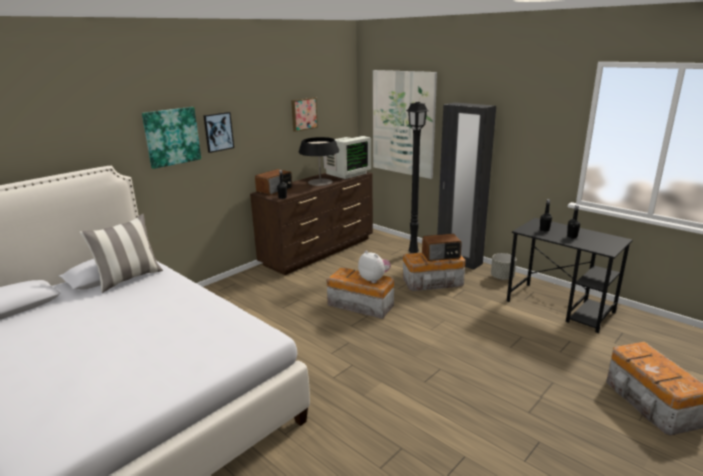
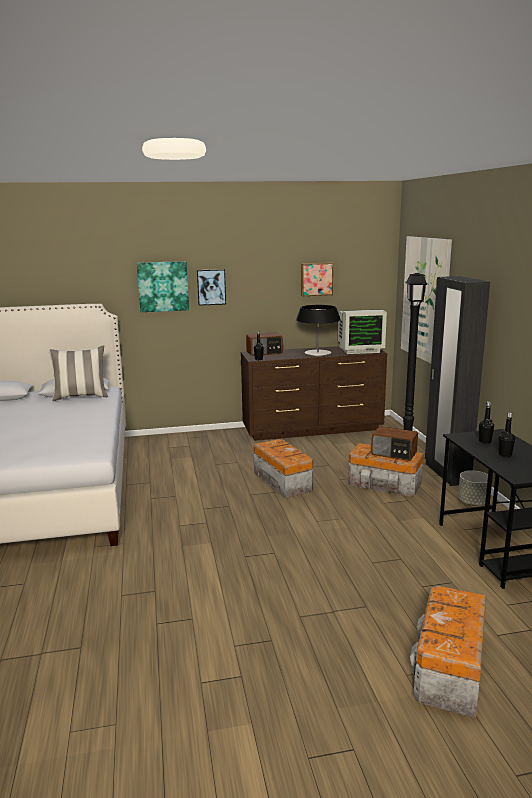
camera: 35 degrees right, 5 degrees down
(374, 279) = (292, 455): plush toy -> none

